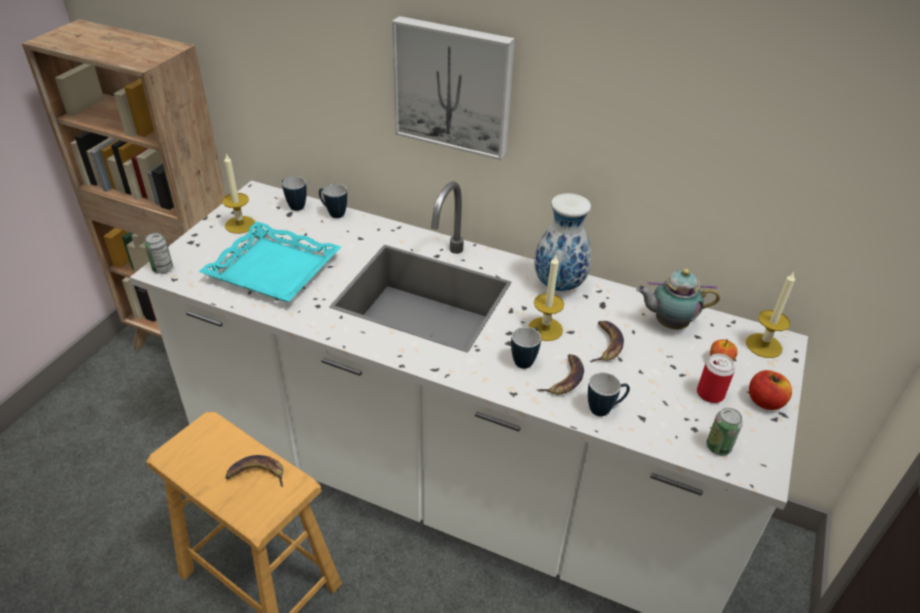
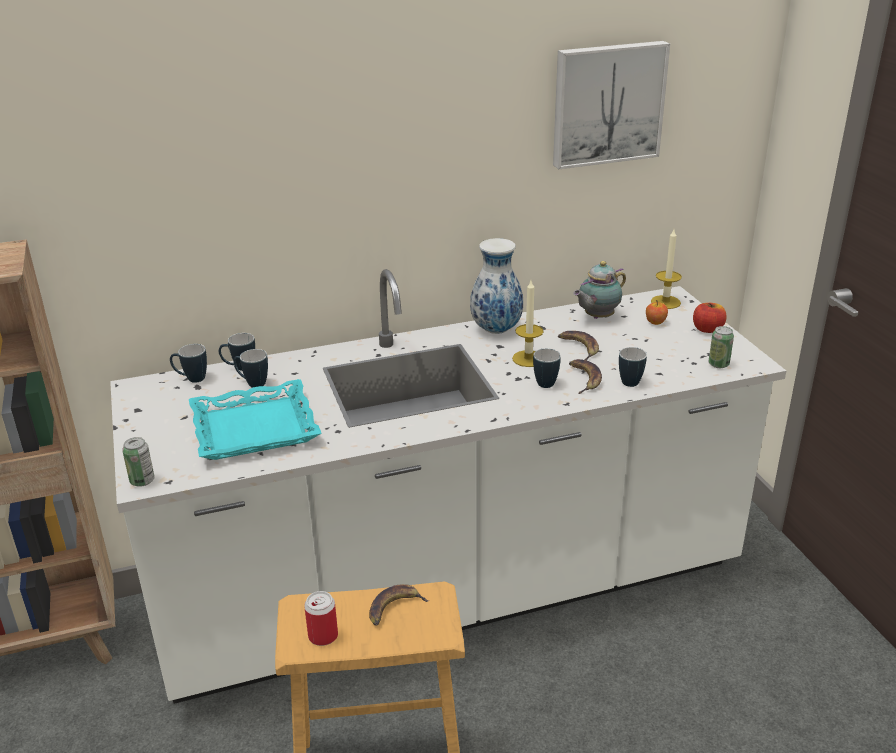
camera: 40 degrees left, 10 degrees down
(240, 225) = (162, 415): candle -> none
(323, 231) = (252, 384): none -> mug
(454, 86) = (349, 183): picture -> picture (607, 103)
(710, 394) = (675, 341): can -> can (323, 636)

